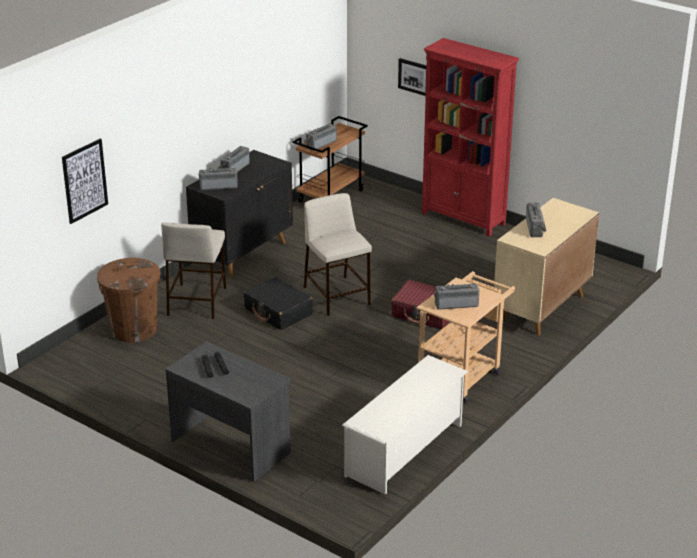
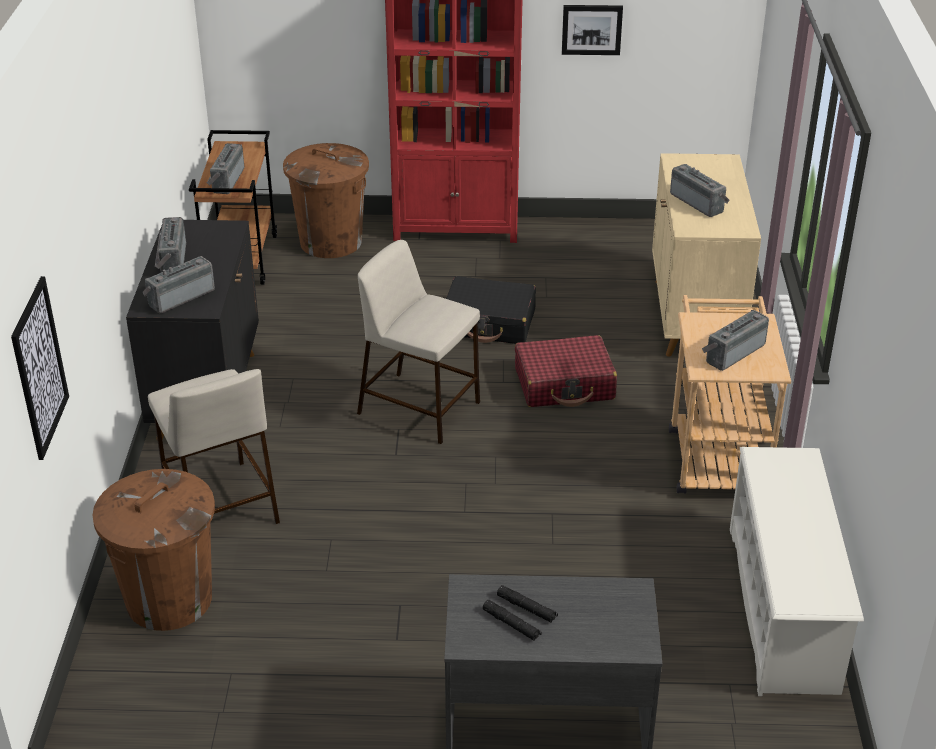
camera: 35 degrees left, 5 degrees up
(278, 312) = (364, 468): black suitcase -> black suitcase (489, 323)
(387, 202) = (330, 241): none -> brown trash can
(414, 76) = (334, 34): picture -> picture (591, 29)

